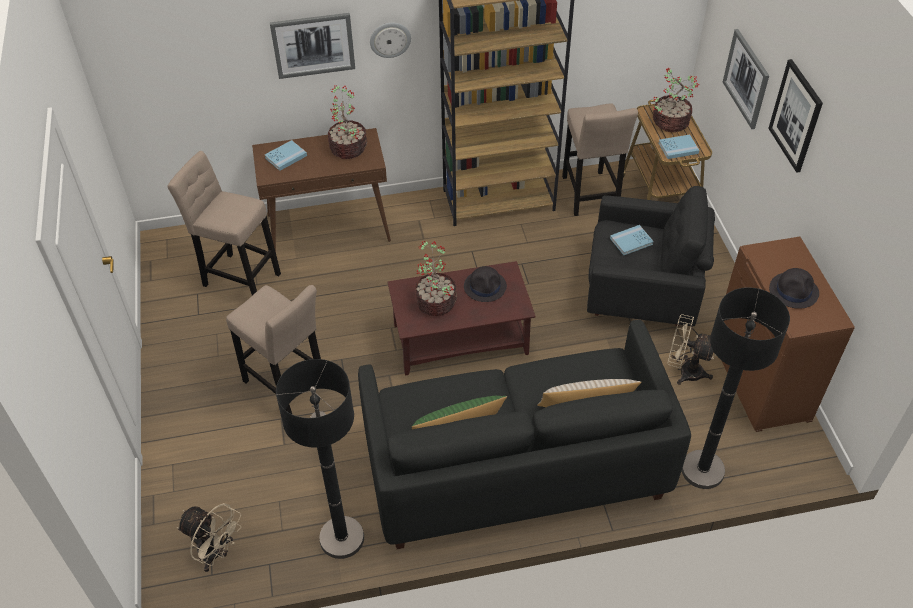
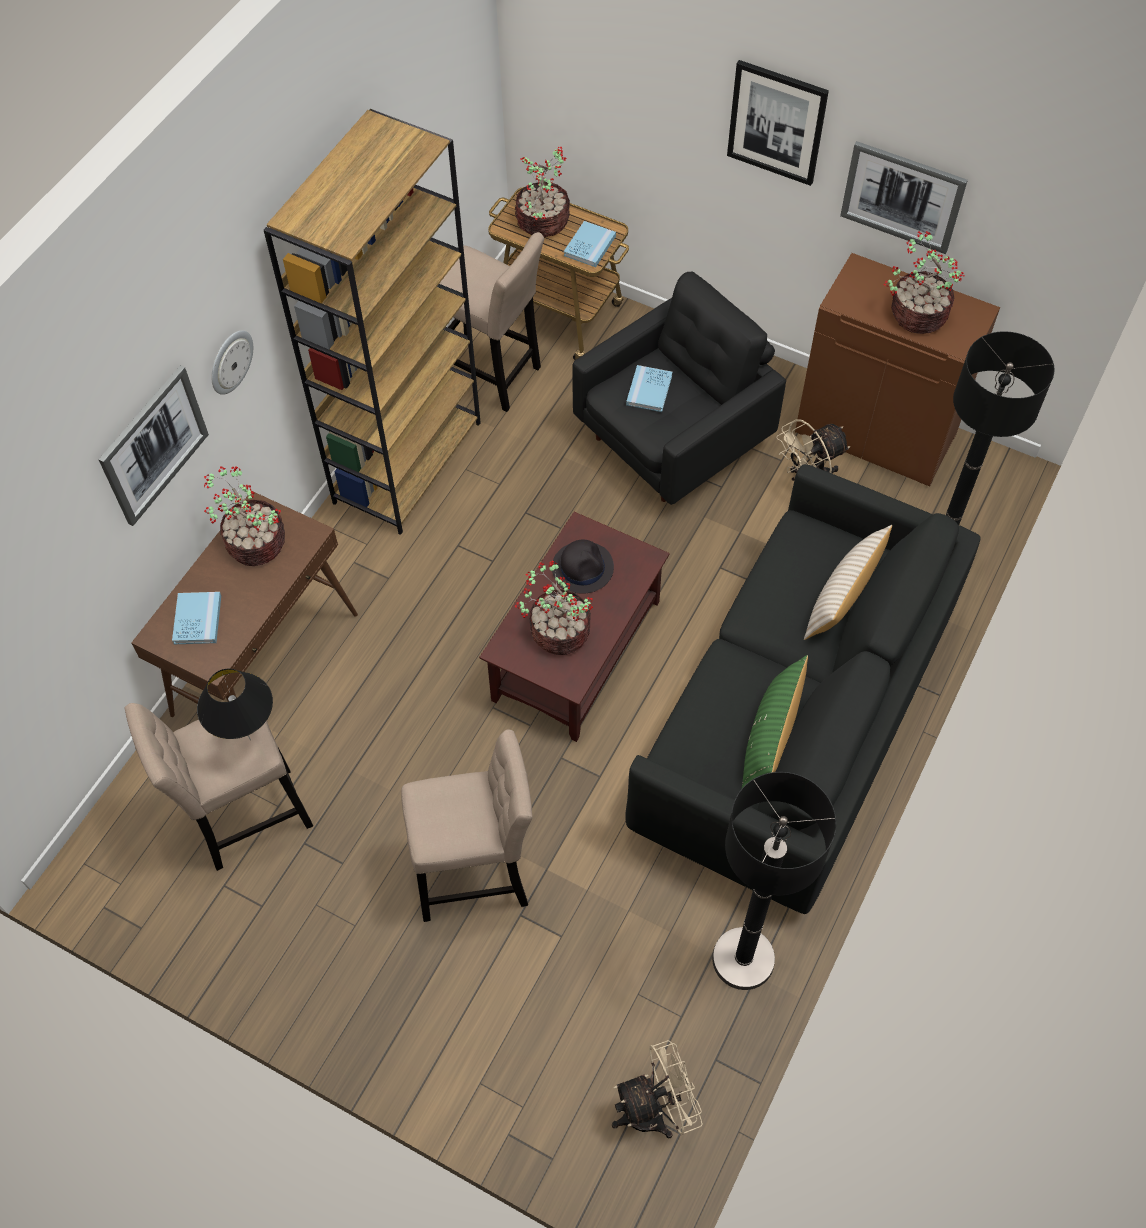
camera: 50 degrees left, 10 degrees up
(239, 216) = (250, 740): none -> black table lamp
(746, 78) = (644, 112): picture -> picture (902, 196)
(794, 291) = (916, 314): black hat -> potted plant

